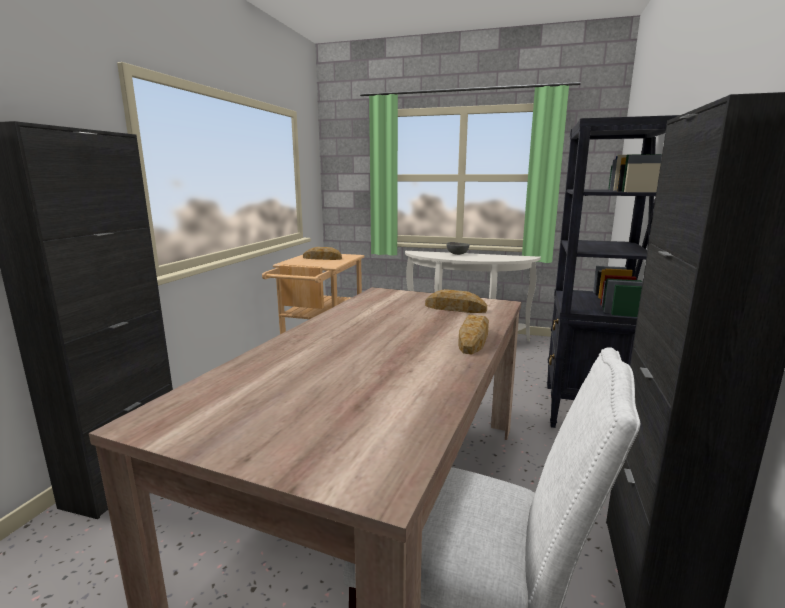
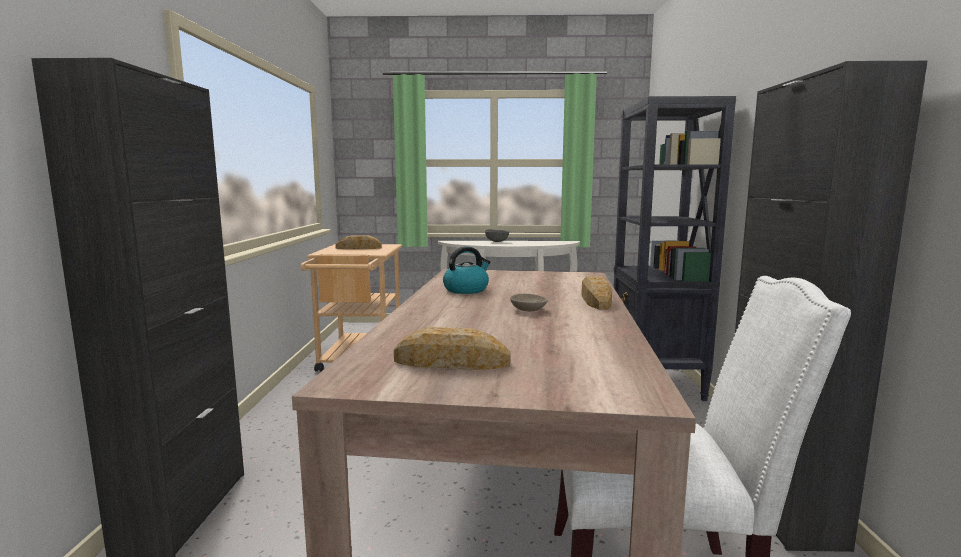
camera: 15 degrees left, 5 degrees down
(364, 315) = (466, 289): none -> kettle
(392, 347) = (527, 309): none -> beige bowl
(455, 308) = (549, 280): bread -> bread (451, 362)

